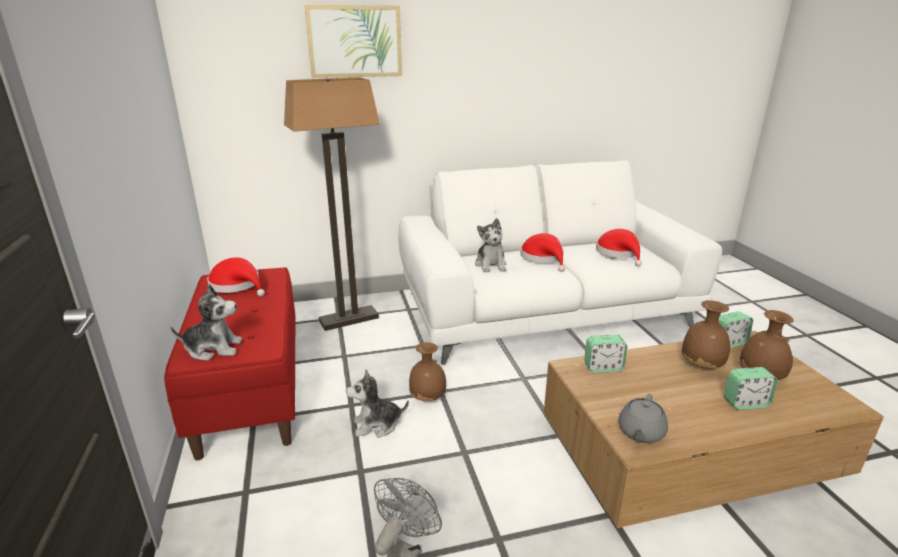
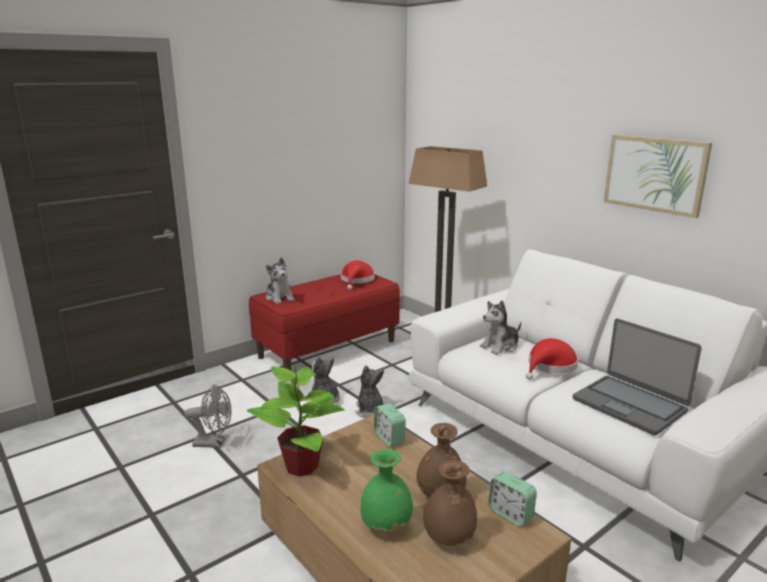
camera: 65 degrees right, 5 degrees down
(355, 41) = (507, 120): picture -> picture (655, 174)
(428, 398) = (370, 411): brown vase -> plush toy
(619, 253) = (629, 405): red hat -> laptop
(640, 432) = (302, 466): grey teapot -> potted plant
(745, 403) = (387, 525): alarm clock -> green vase

